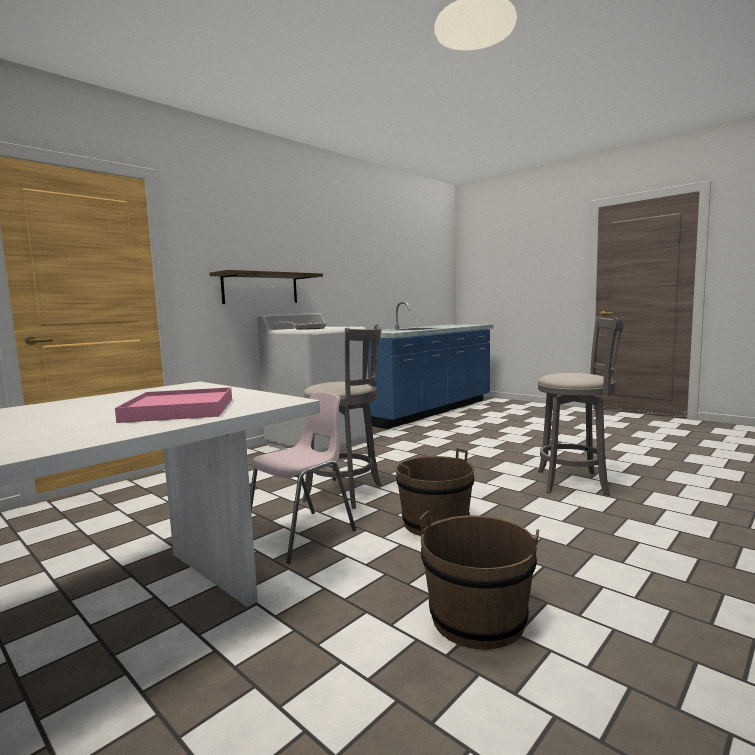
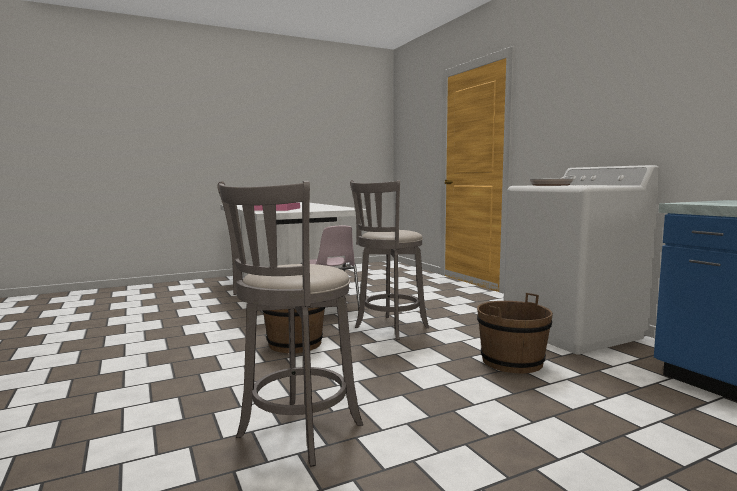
camera: 110 degrees right, 0 degrees up
(260, 288) = (590, 136): shelf -> none
(477, 618) = (188, 334): brown bucket -> brown bucket (512, 362)

